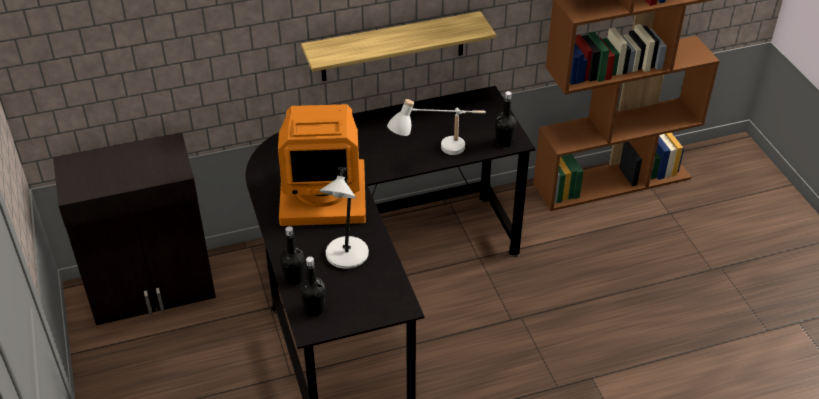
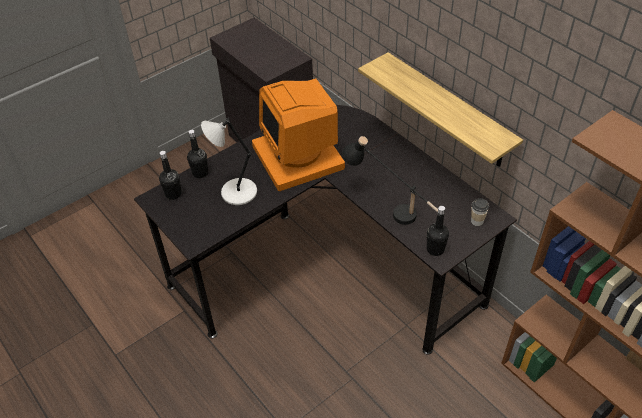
camera: 70 degrees right, 5 degrees up
(437, 153) = (389, 208): white table lamp -> black table lamp
(485, 107) = (477, 221): none -> cup

